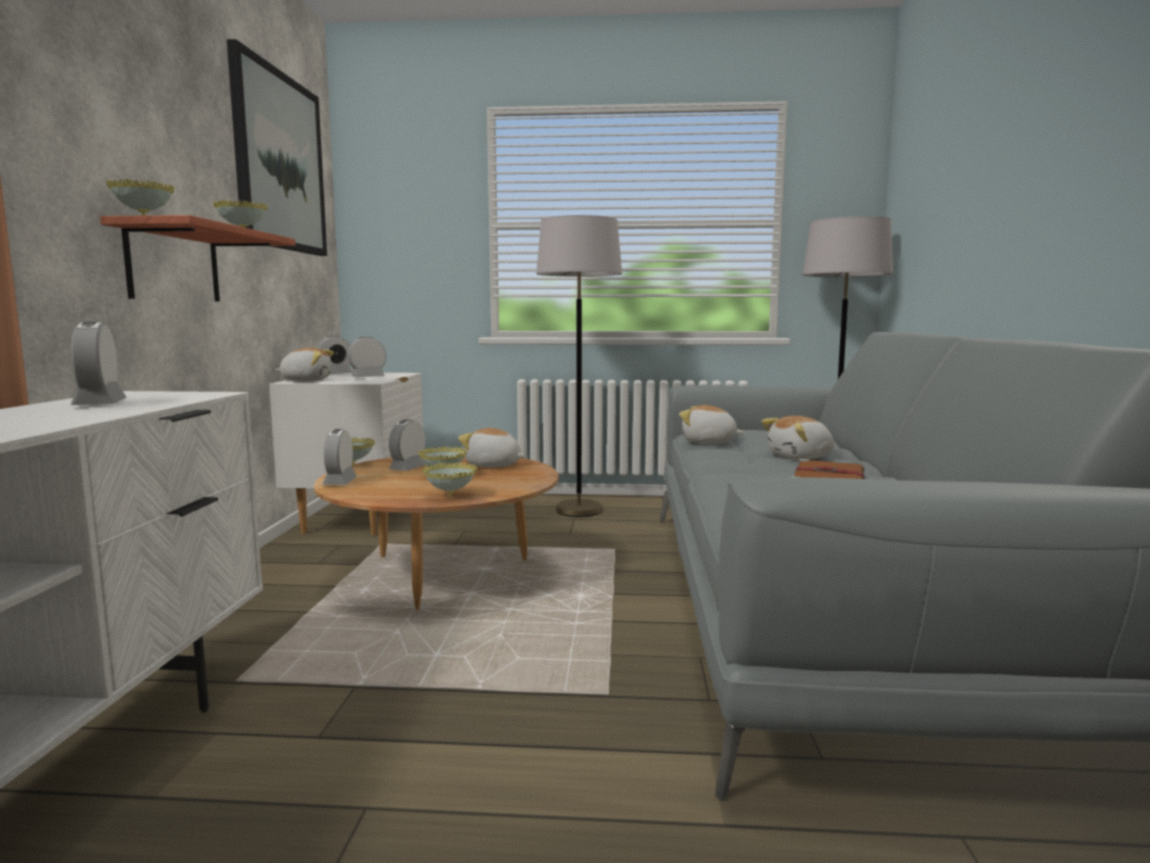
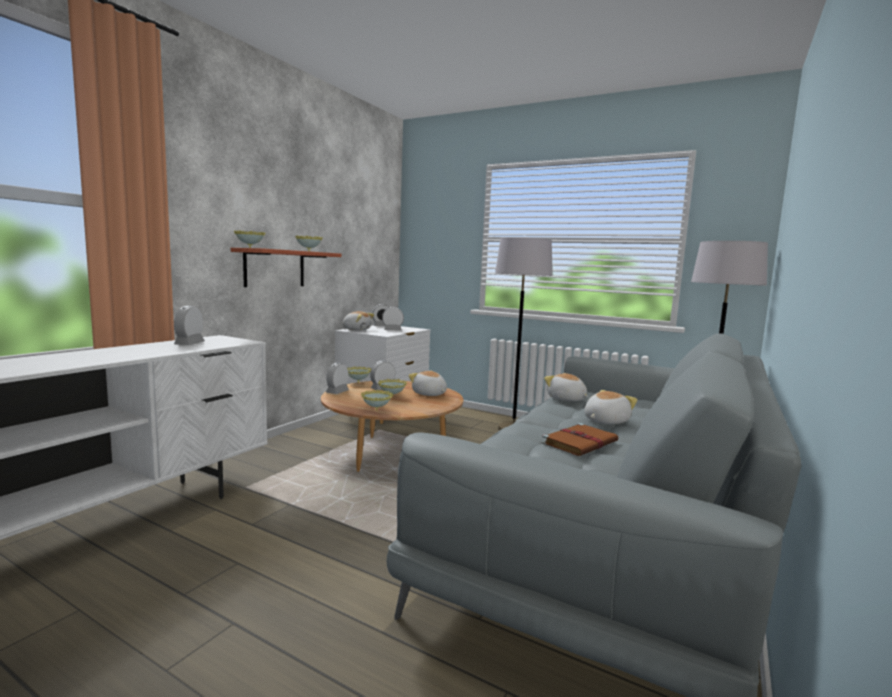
camera: 25 degrees right, 0 degrees up
(279, 162) = (356, 206): picture -> none
(801, 457) = (605, 421): plush toy -> plush toy turned 135 degrees clockwise

